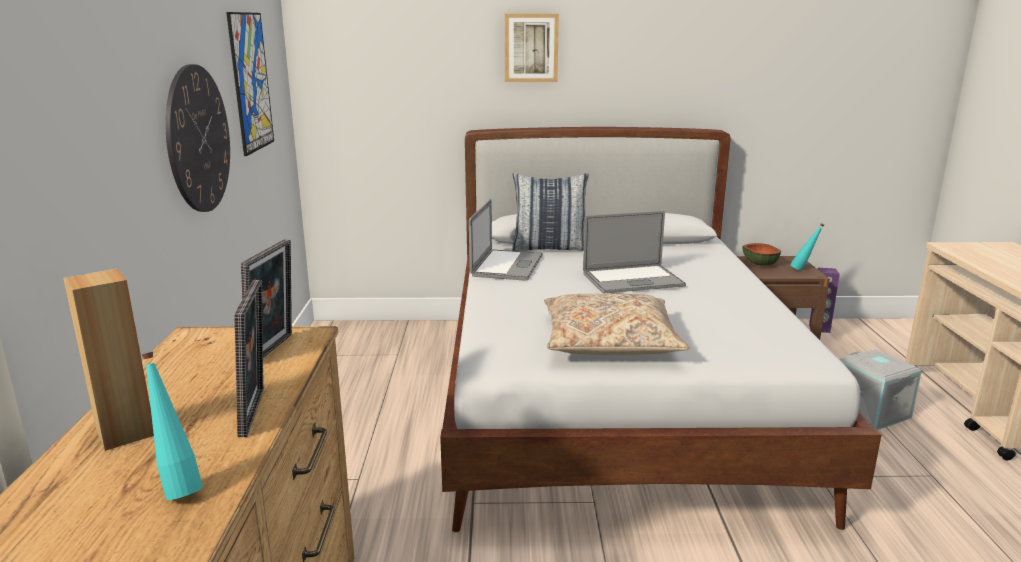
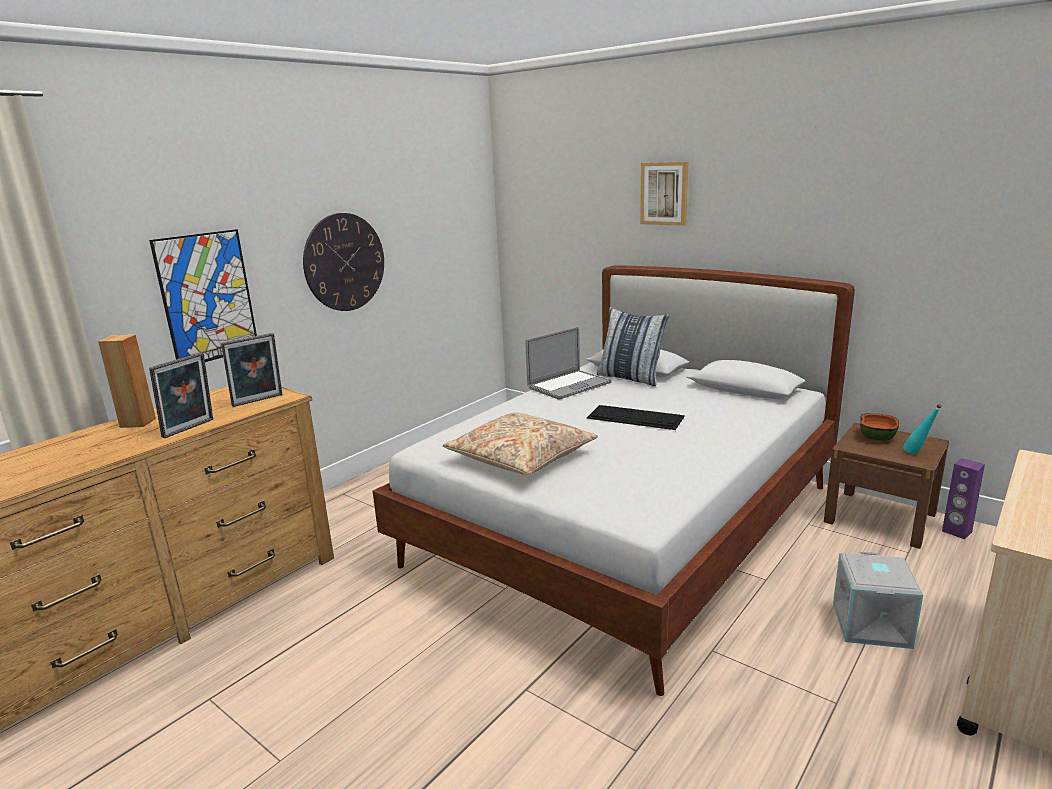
camera: 40 degrees right, 0 degrees up
(179, 488) = (106, 451): turquoise bottle -> none
(251, 82) = (428, 221): picture -> picture (207, 297)
(632, 280) = (636, 417): laptop -> keyboard

